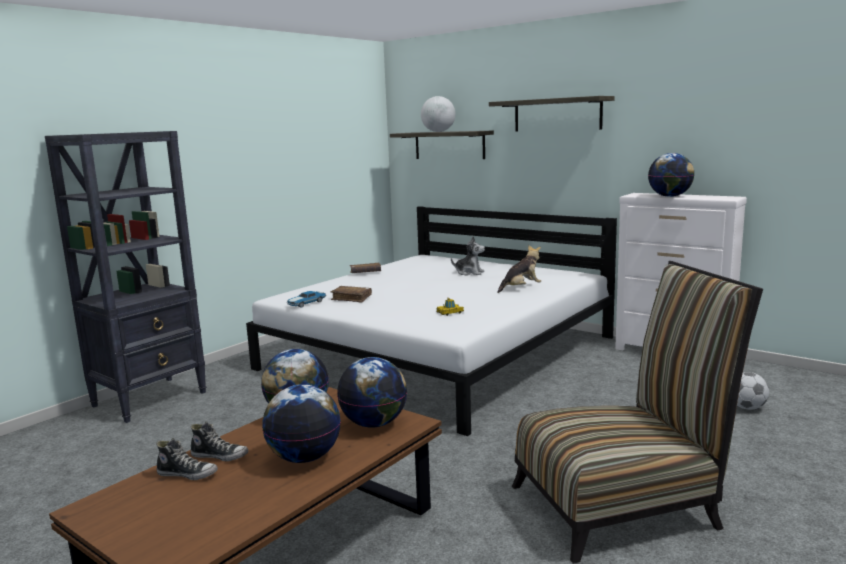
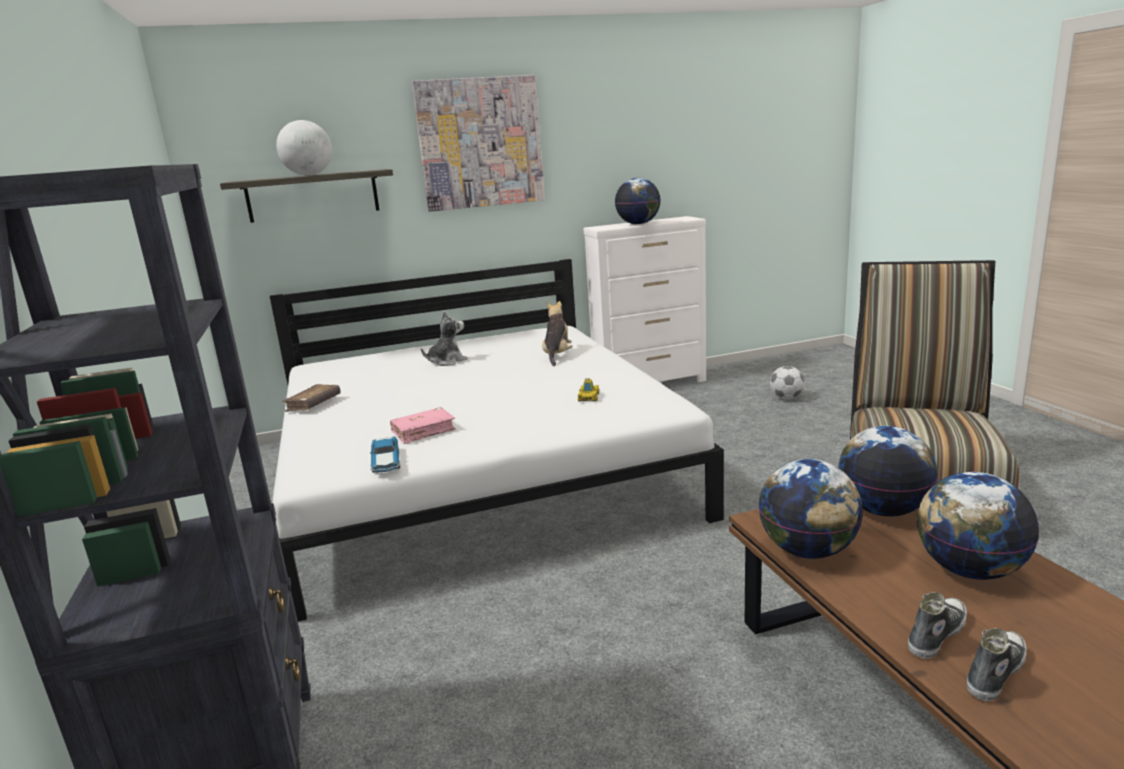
camera: 55 degrees left, 5 degrees up
(351, 298) = (423, 432): brown book -> pink book
(557, 114) = (480, 143): shelf -> picture

